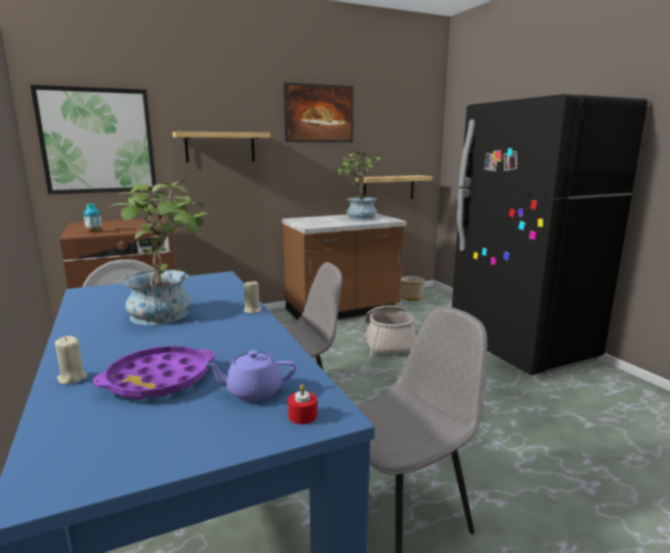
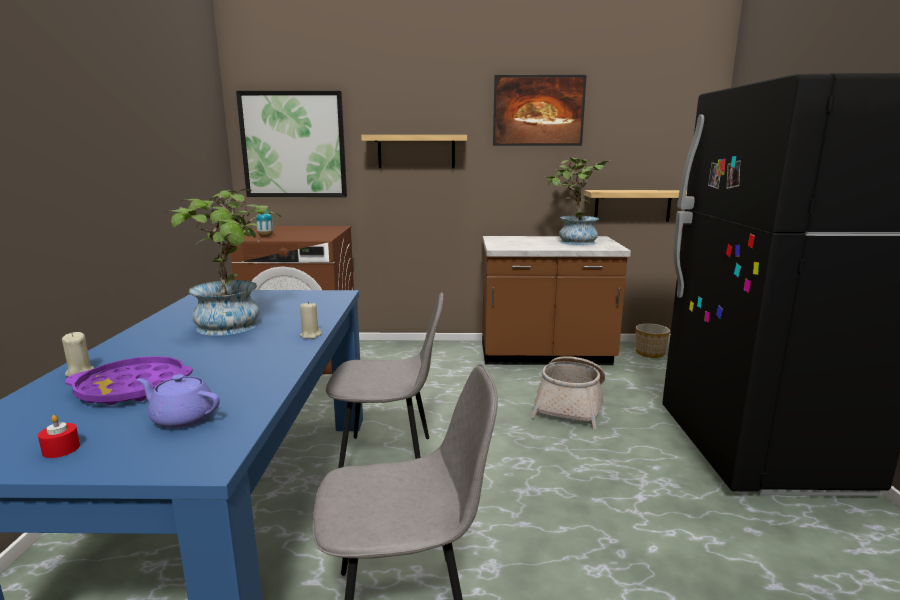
camera: 25 degrees right, 0 degrees up
(302, 415) = (183, 454): red candle -> red candle (61, 449)

